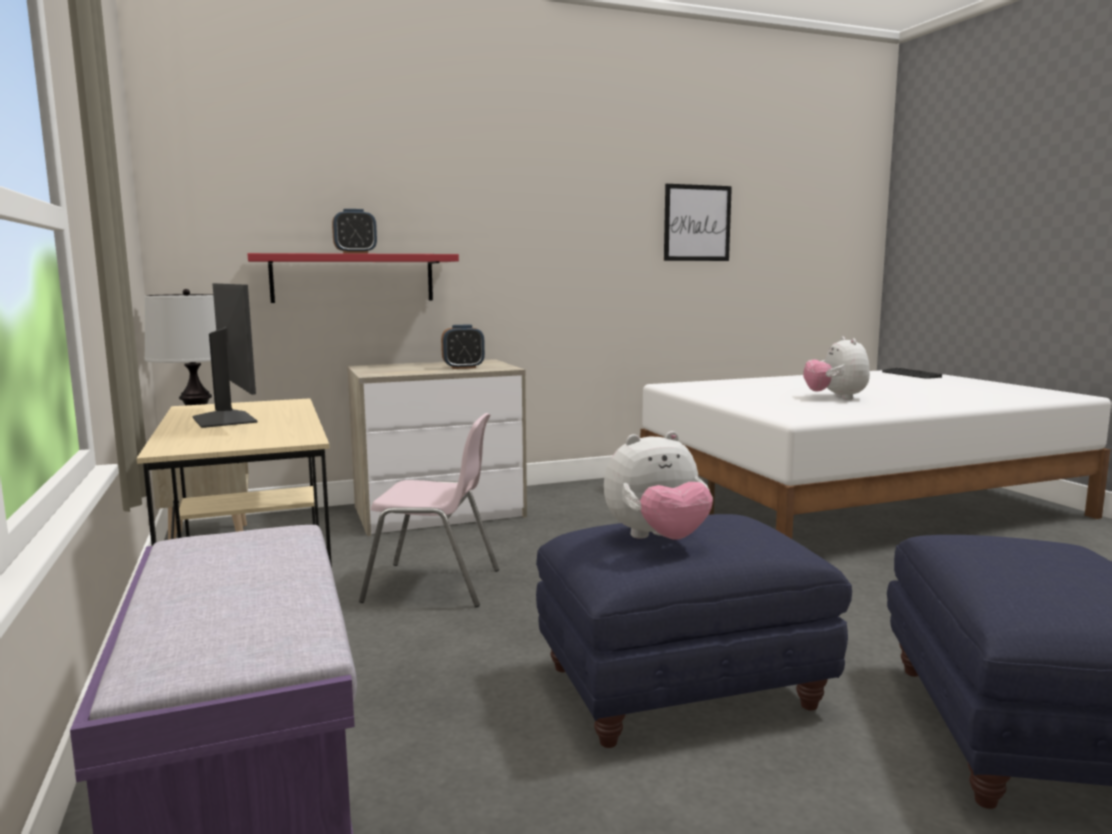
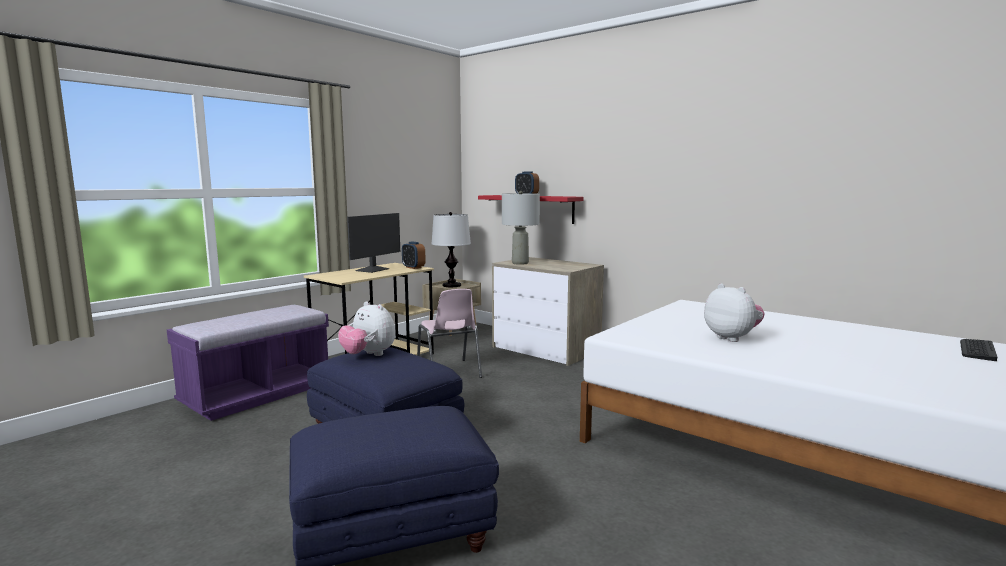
camera: 60 degrees right, 0 degrees up
(400, 372) = (520, 263): none -> grey table lamp
(463, 367) = (555, 266): alarm clock -> alarm clock (413, 267)
(697, 223) = (776, 172): picture -> none
(835, 398) = (732, 338): plush toy -> plush toy turned 90 degrees clockwise

